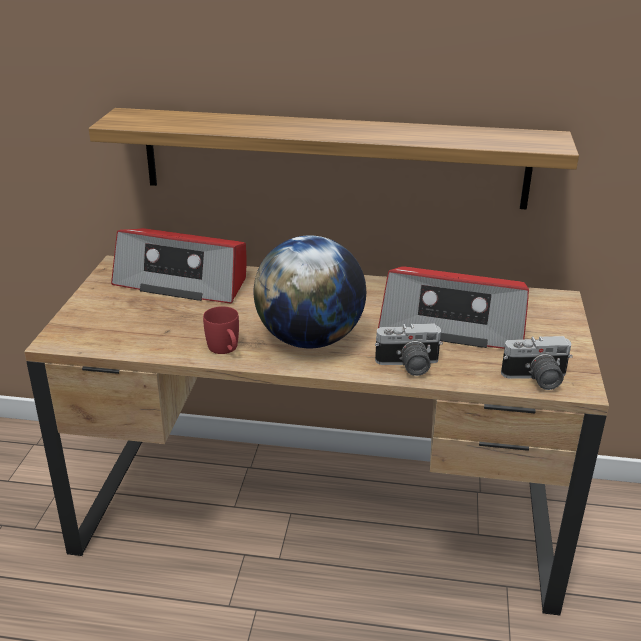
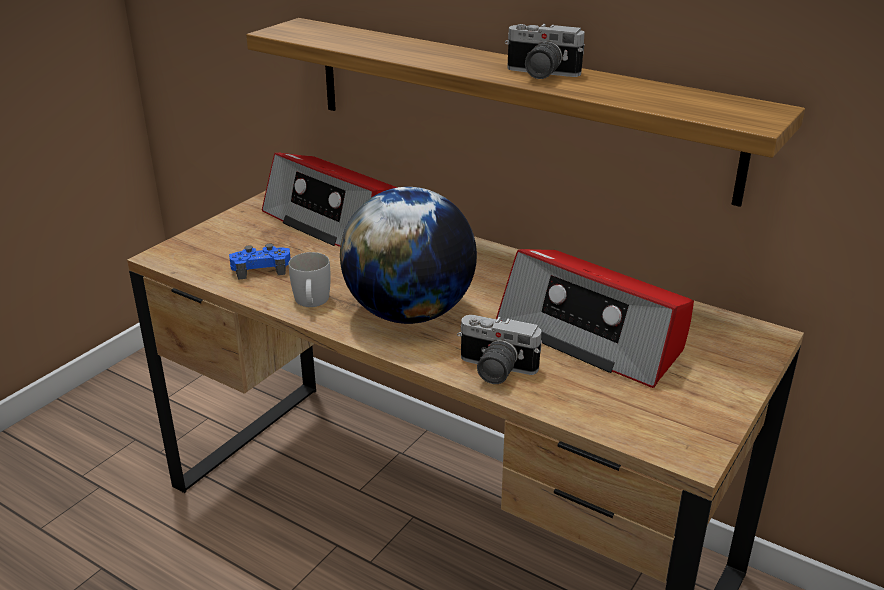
camera: 25 degrees right, 0 degrees up
(156, 331) = (261, 268): none -> blue game controller
(225, 350) = (311, 303): red mug -> white mug
(536, 380) = (641, 428): camera -> camera (539, 74)

